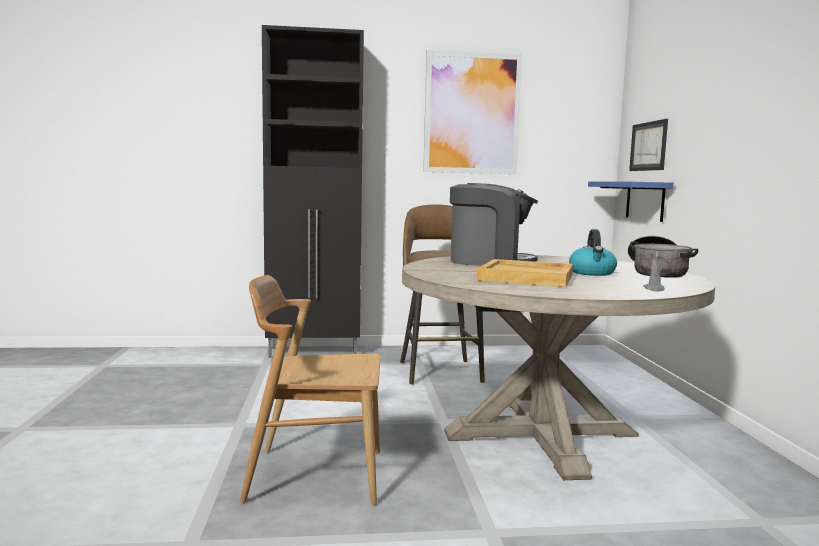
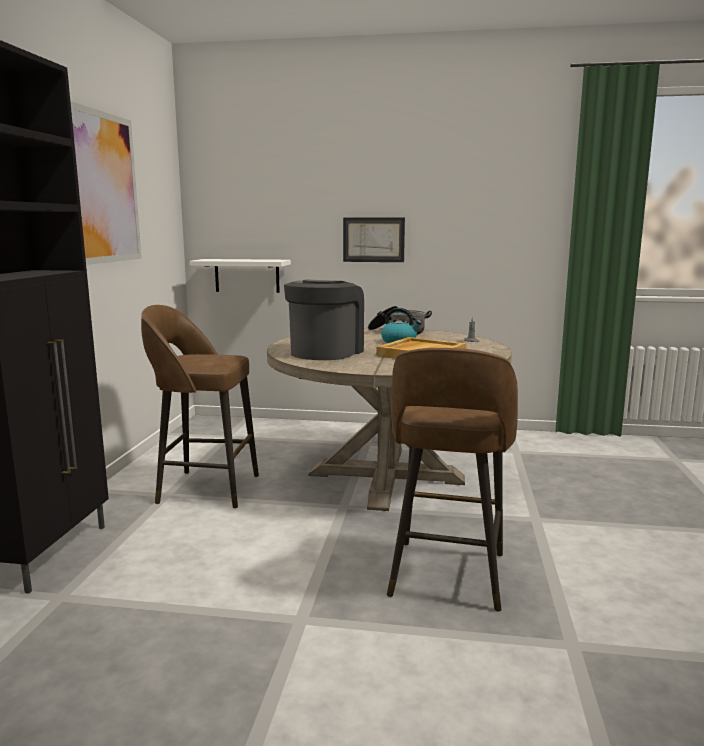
camera: 75 degrees left, 5 degrees up
(315, 475) = (446, 577): brown chair -> brown stool
(645, 201) = (247, 275): blue shelf -> white shelf
(648, 146) = (243, 227): picture -> picture (373, 239)

